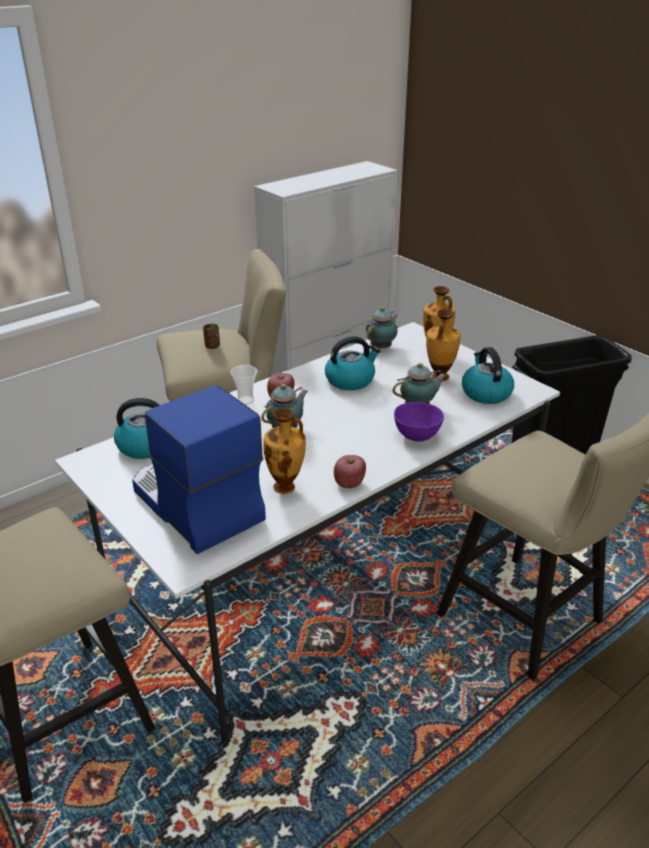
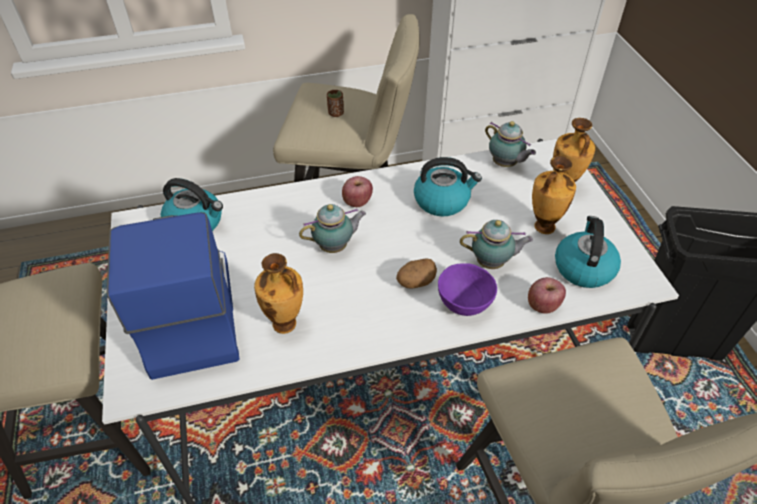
camera: 25 degrees right, 15 degrees up
(245, 400) = (320, 195): cup -> none
(349, 483) = (351, 344): apple -> apple (542, 305)
(369, 433) = (415, 282): none -> potato
(382, 347) = (505, 164): teapot -> teapot turned 75 degrees clockwise

